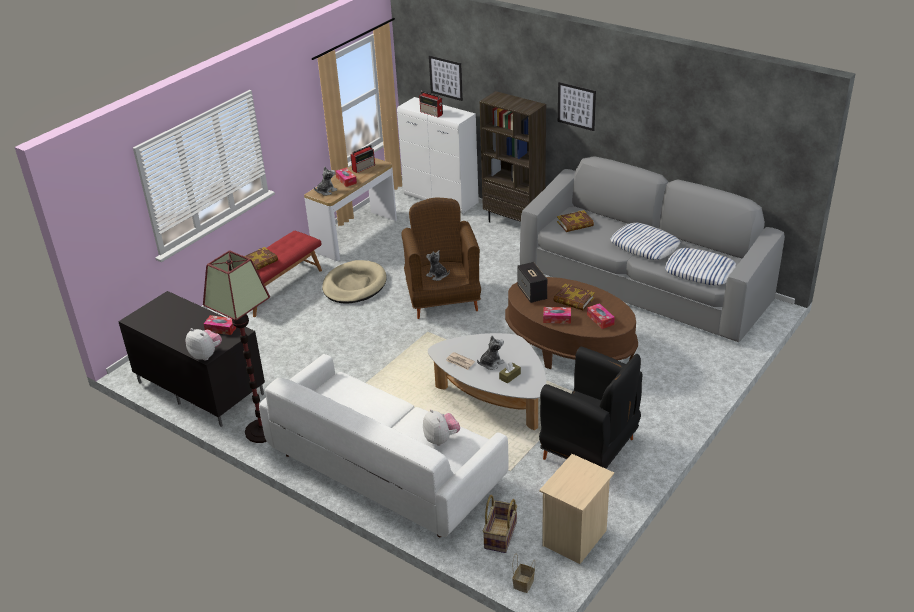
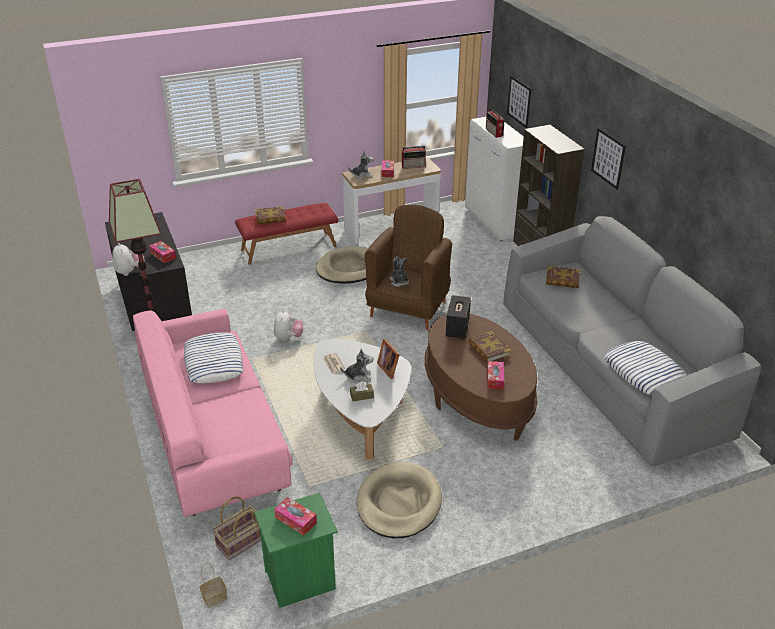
camera: 30 degrees right, 0 degrees up
(386, 469) = (214, 433): white sofa -> pink sofa
(441, 439) = (243, 425): plush toy -> plush toy (288, 338)
(508, 346) = (389, 368): none -> picture frame
(557, 319) = (455, 361): tissue box -> tissue box (296, 520)
(576, 538) = (301, 581): beige nightstand -> green nightstand
(590, 450) = (399, 503): black armchair -> beige dog bed
(644, 246) = (611, 326): pillow -> pillow (213, 362)

